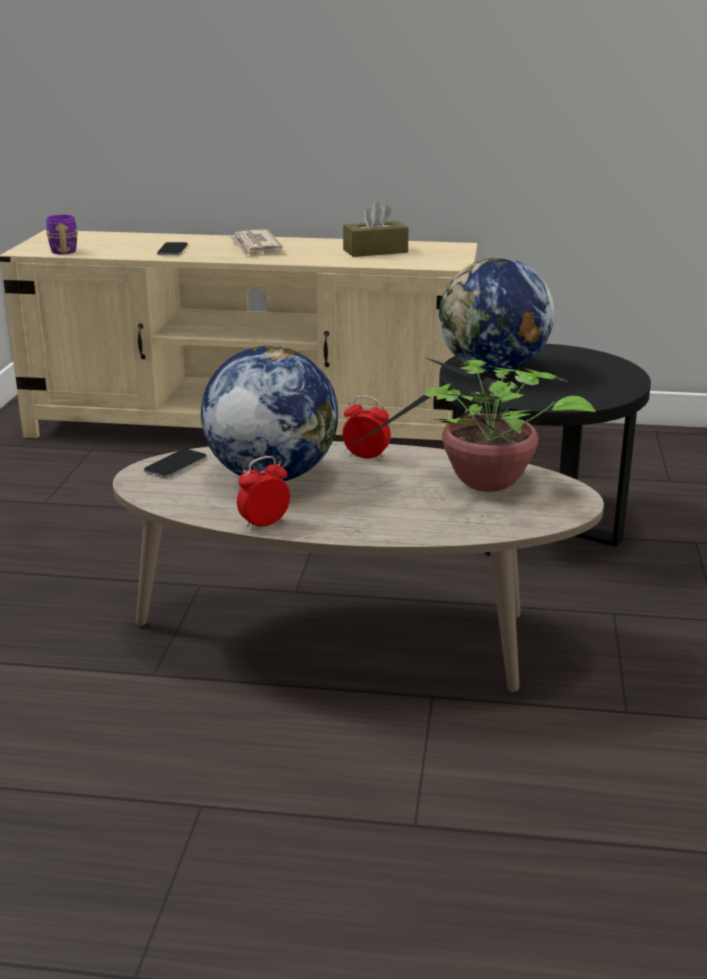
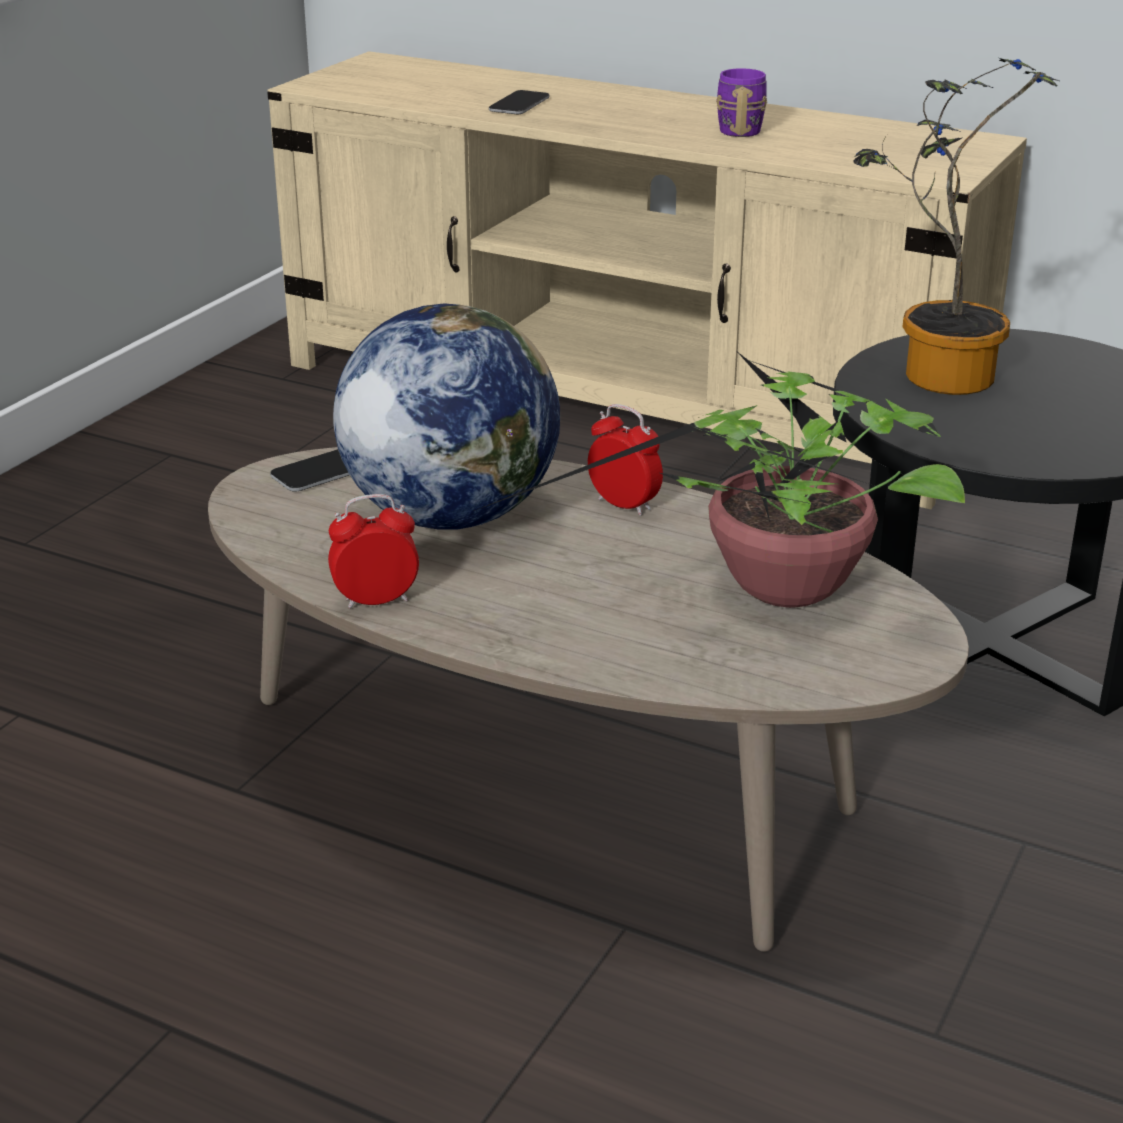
camera: 20 degrees right, 5 degrees up
(63, 250) = (362, 89): purple mug -> purple mug (740, 128)
(255, 246) = (650, 110): newspaper -> none
(375, 251) = (836, 137): brown tissue box -> none
(493, 369) = (936, 374): globe -> potted plant

